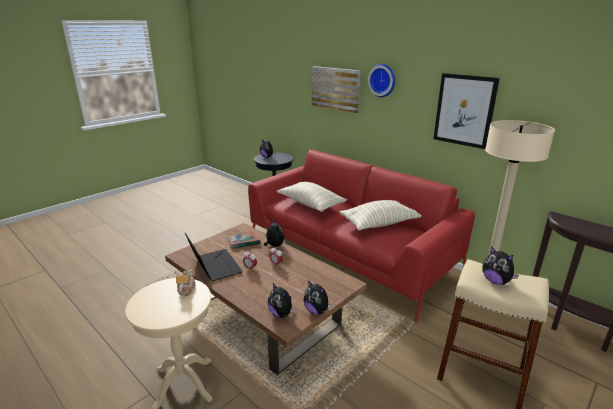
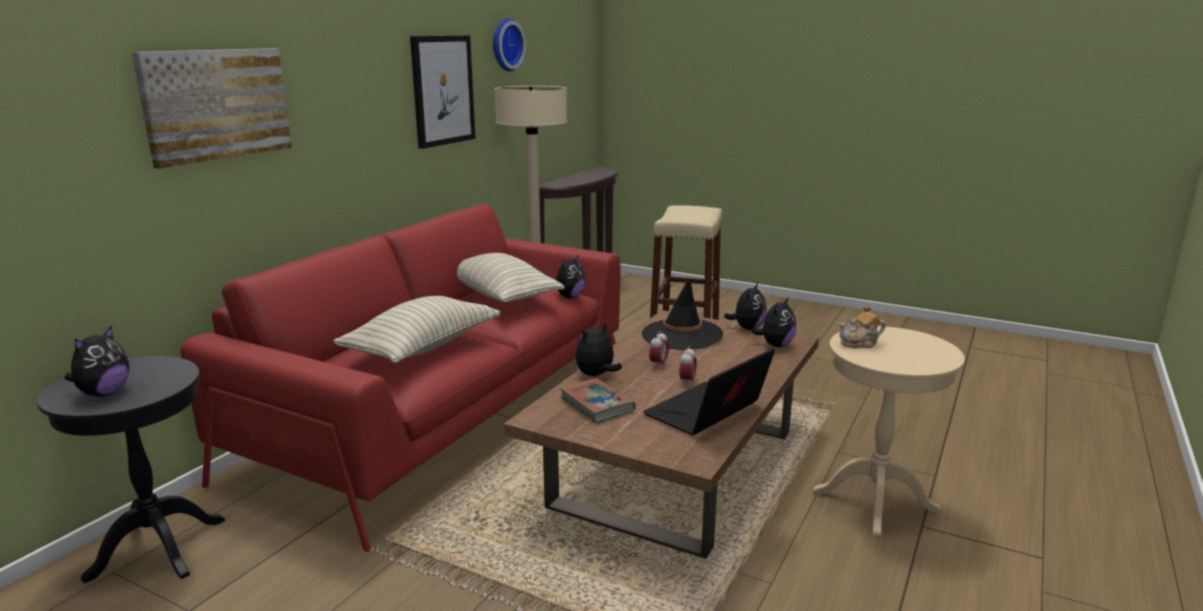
camera: 105 degrees left, 5 degrees down
(316, 281) = (682, 335): none -> black hat
(383, 80) = (323, 63): wall clock -> wall clock (505, 45)
(496, 281) = (691, 216): plush toy -> plush toy (569, 297)

